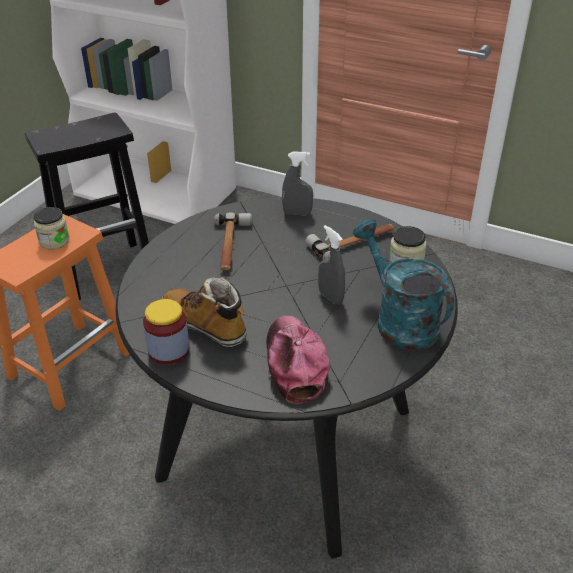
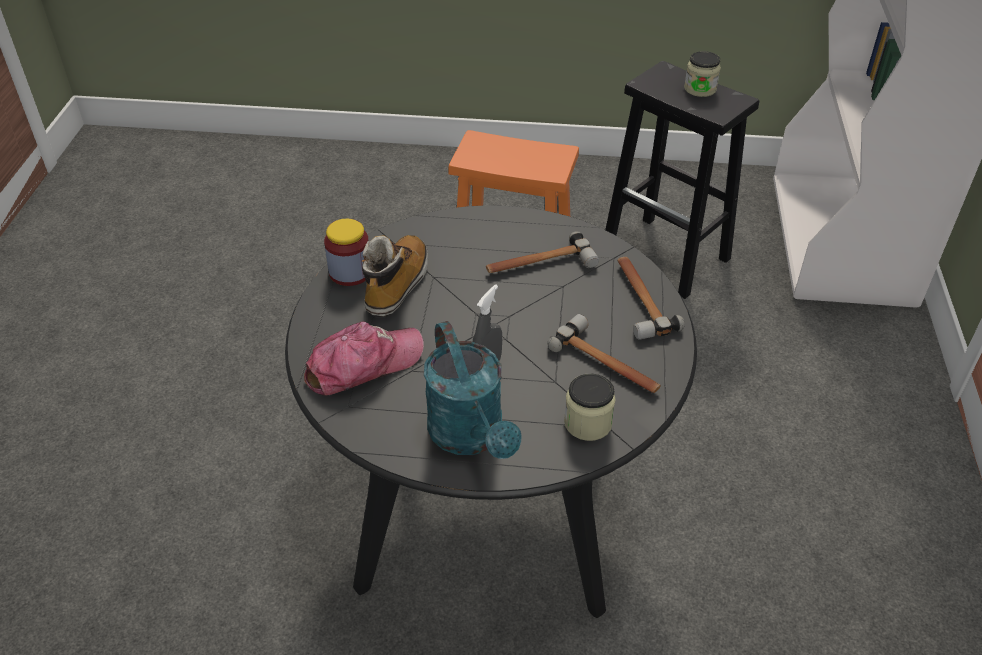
camera: 70 degrees right, 5 degrees up
(54, 241) = (529, 160): jar -> jar (700, 89)
(297, 213) = (639, 300): grey spray bottle -> hammer
(399, 320) = (471, 437): turquoise watering can -> turquoise watering can turned 120 degrees clockwise

